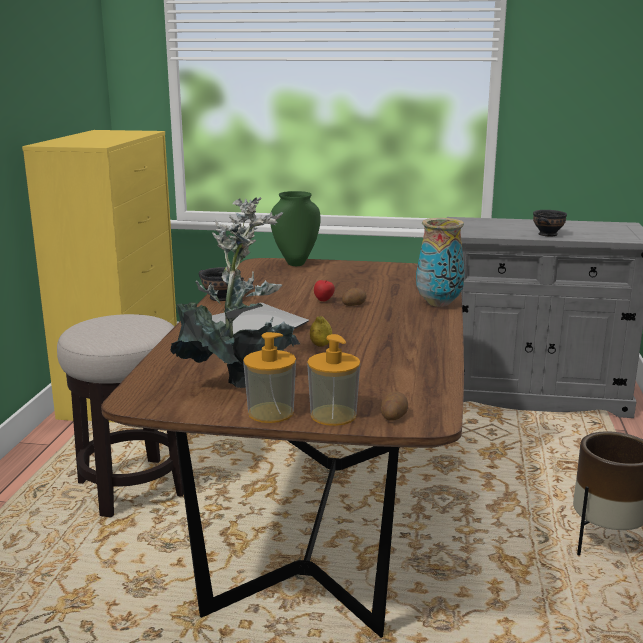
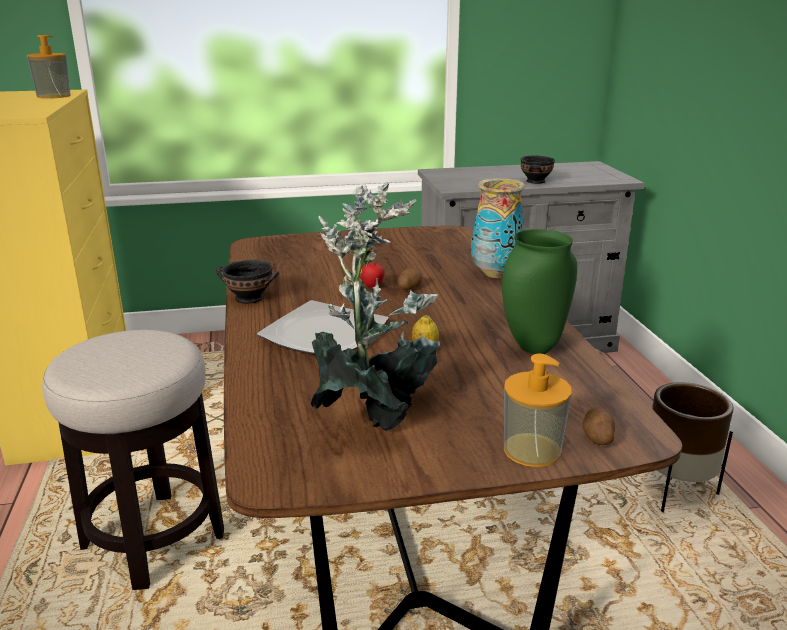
camera: 20 degrees left, 5 degrees up
(270, 412) = (457, 461): soap dispenser -> soap dispenser (53, 96)
(295, 264) = (297, 241): green vase -> green vase (534, 348)

